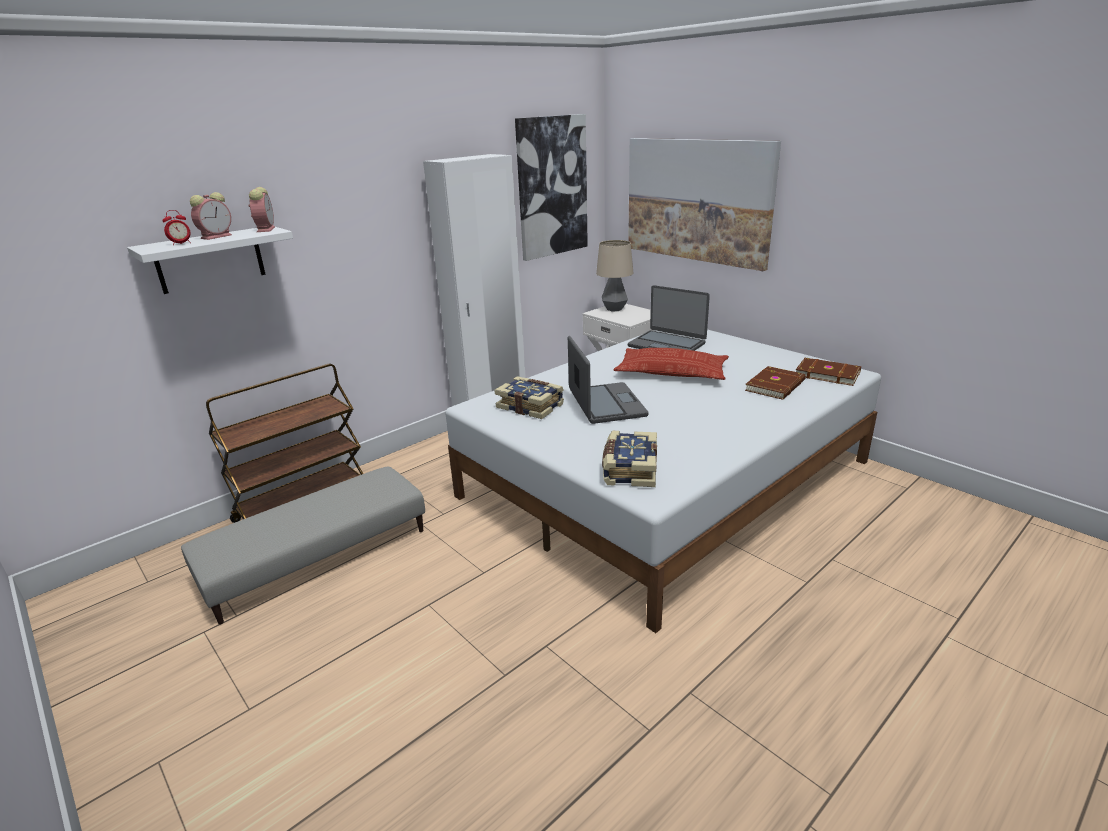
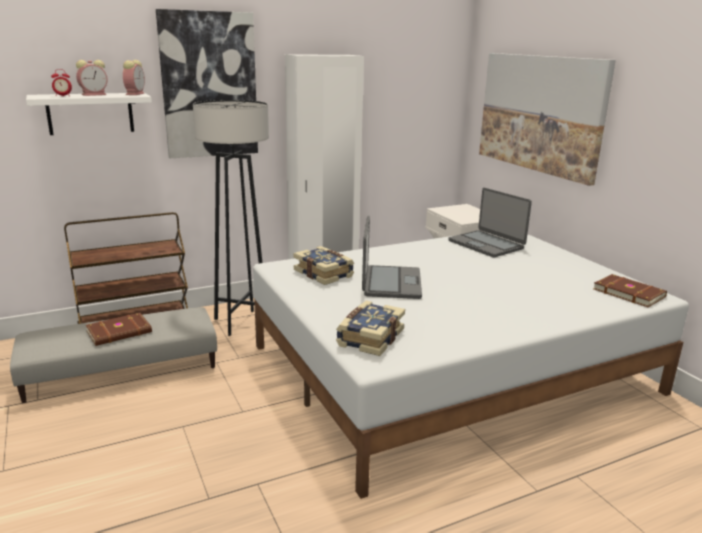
camera: 15 degrees right, 5 degrees down
(422, 473) = (241, 322): none -> grey floor lamp
(552, 187) = (411, 91): picture -> picture (209, 85)
(614, 309) = (458, 209): table lamp -> none
(672, 372) = (473, 267): pillow -> none
(776, 386) = (567, 294): brown book -> brown book (120, 332)

